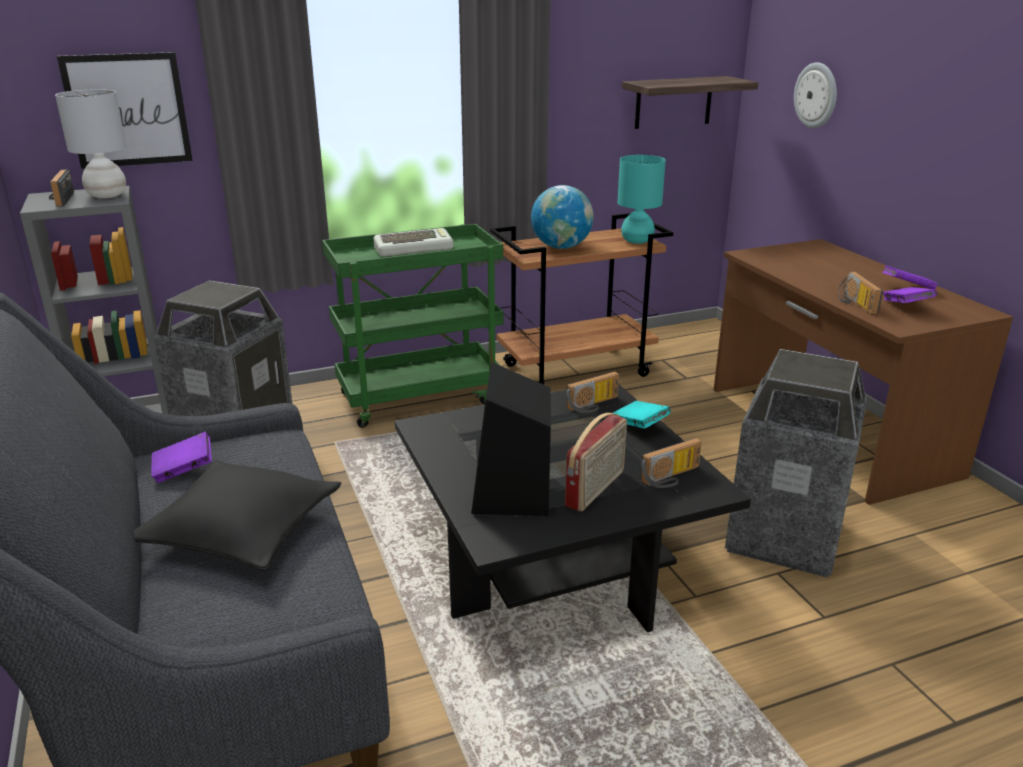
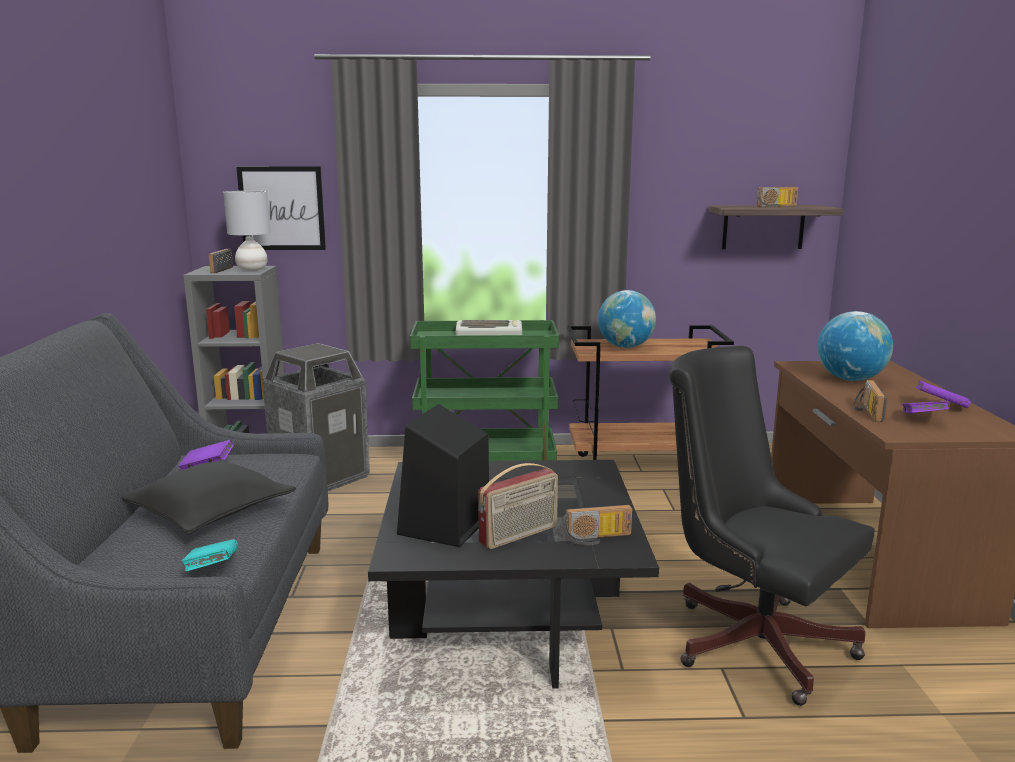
camera: 20 degrees right, 10 degrees down
(594, 405) = (576, 474): radio -> radio (777, 206)
(637, 241) = (702, 348): turquoise table lamp -> none
(639, 426) = (604, 496): turquoise book -> turquoise book (212, 569)
(783, 537) = (750, 638): trash can -> black office chair
(809, 266) = (850, 379): none -> globe
(816, 95) = (892, 219): wall clock -> none

